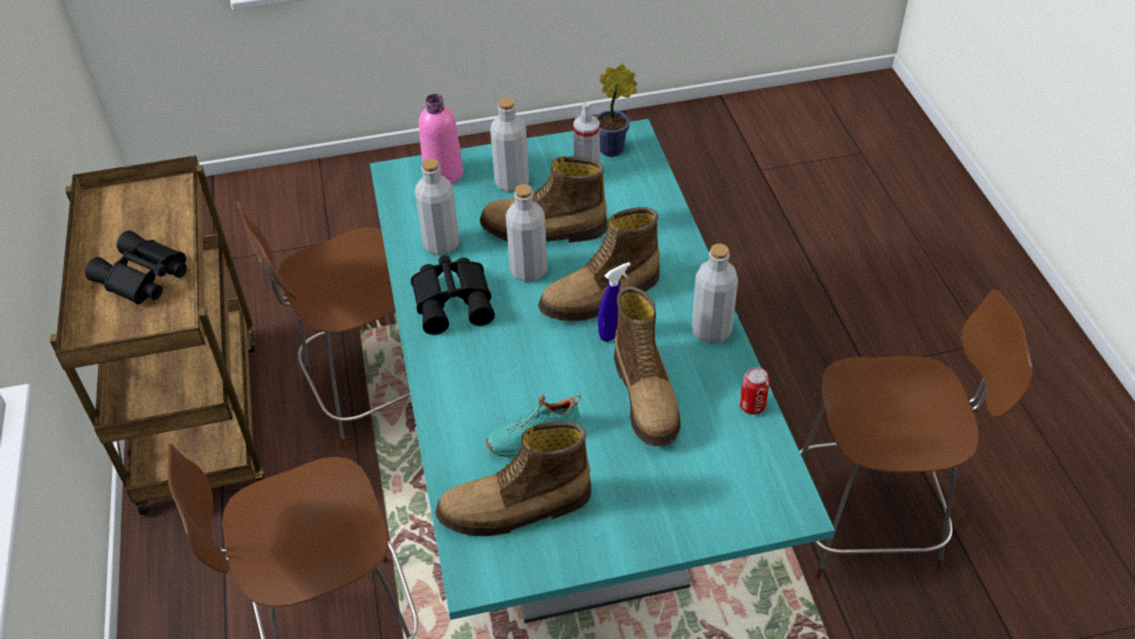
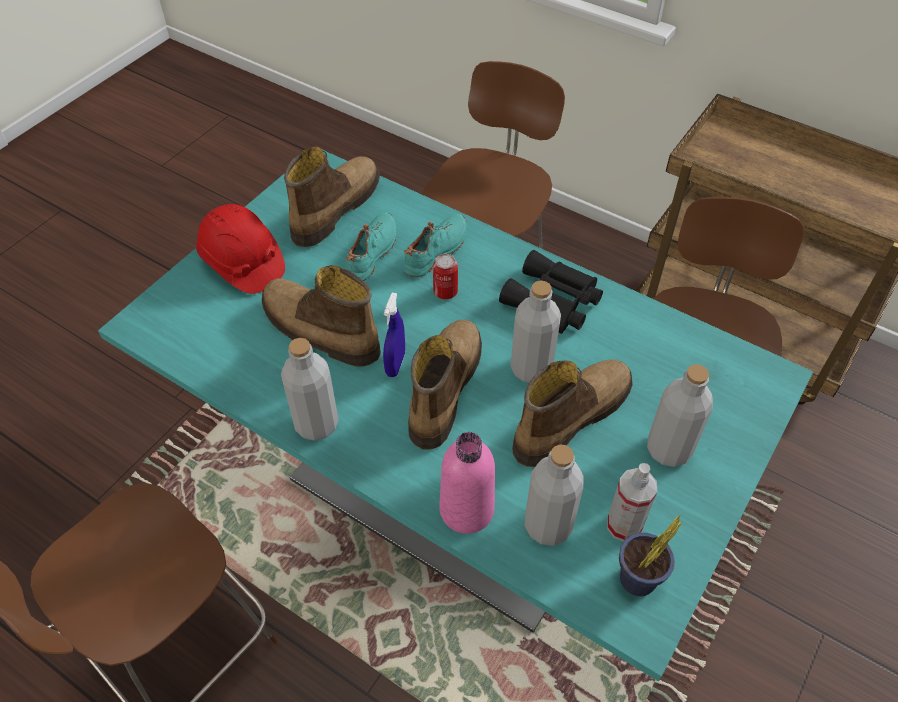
camera: 135 degrees right, 5 degrees up
(142, 278) = (777, 173): black binoculars -> none
(441, 244) = (631, 339): grey bottle -> grey bottle (548, 525)
(443, 174) = (738, 409): pink bottle -> pink bottle (466, 510)
(482, 398) = (437, 252): none -> turquoise shoe
(654, 509) = (242, 263): none -> red hard hat
(752, 406) = (226, 379): can -> can (445, 292)

